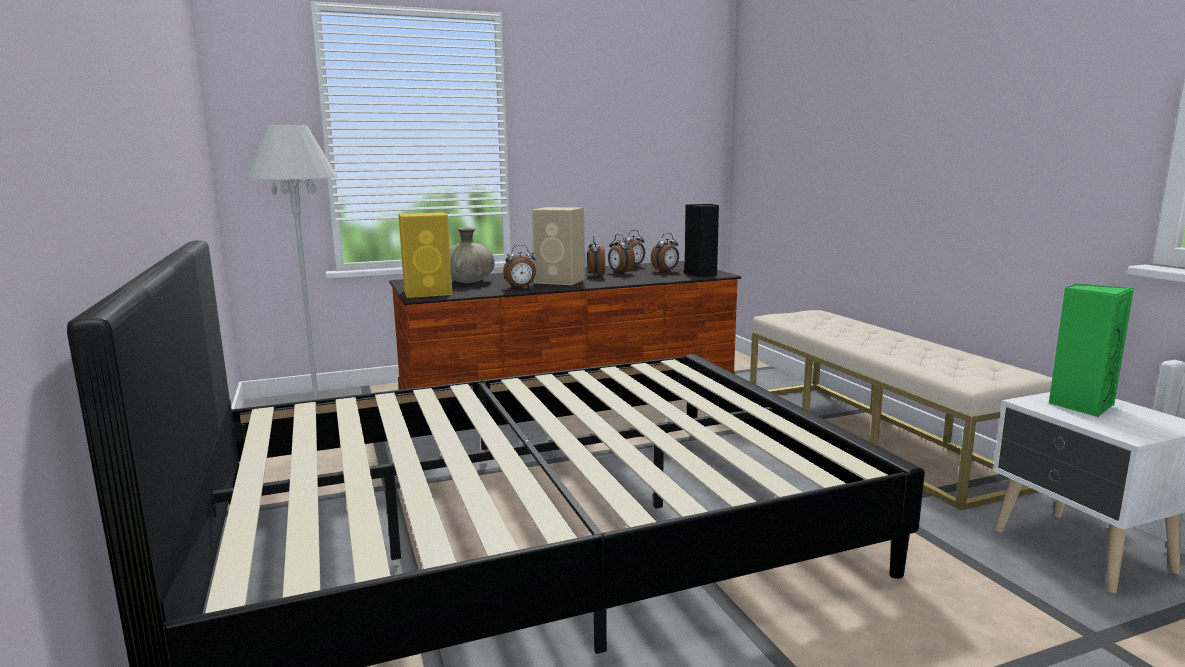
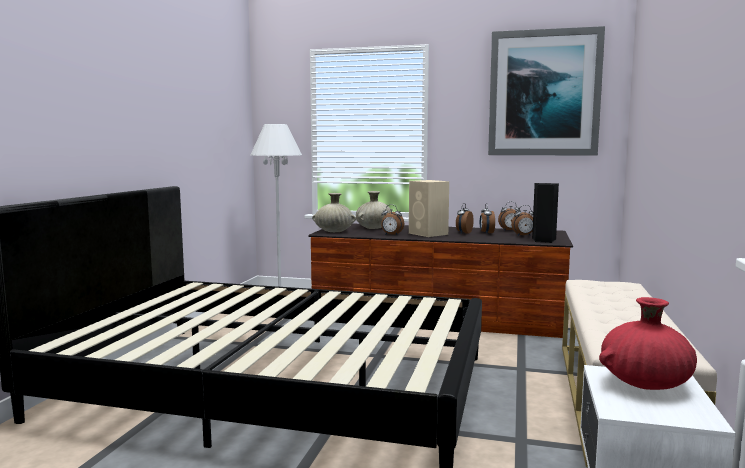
camera: 35 degrees right, 5 degrees down
(429, 292) = (334, 231): yellow speaker -> beige vase
(647, 92) = (544, 93): none -> picture
(1080, 405) = (644, 384): green speaker -> red vase

